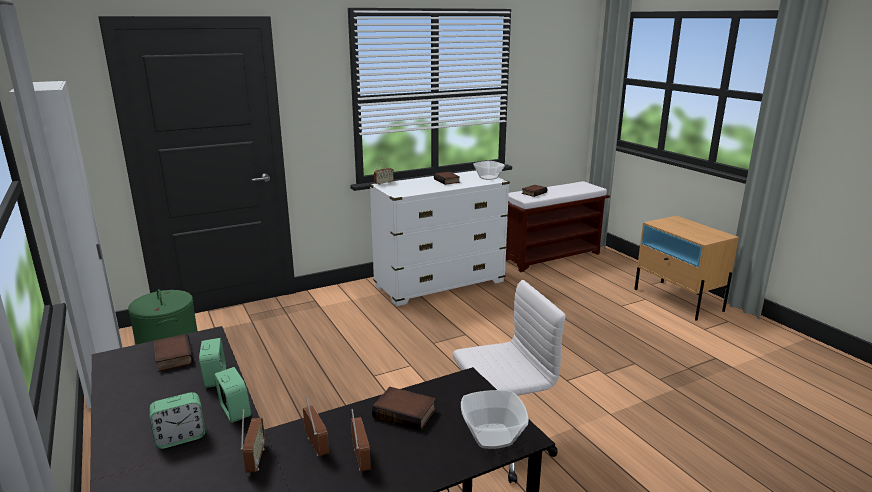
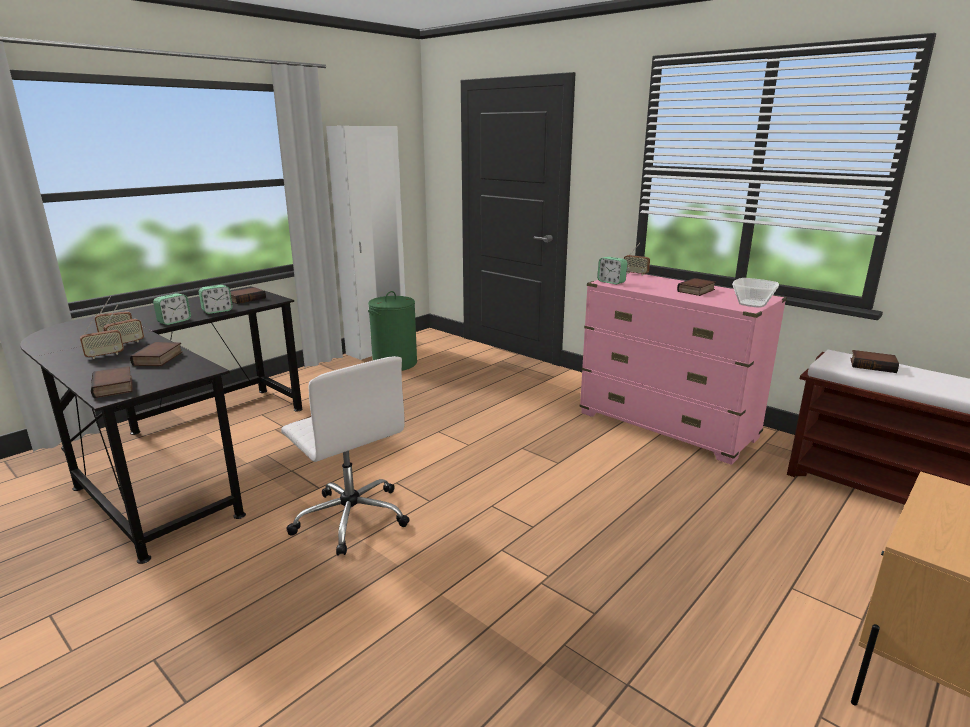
camera: 70 degrees right, 0 degrees up
(180, 437) = (148, 317): alarm clock -> alarm clock (611, 282)
(440, 284) = (666, 426): white dresser -> pink dresser
(493, 436) = (115, 387): bowl -> book

